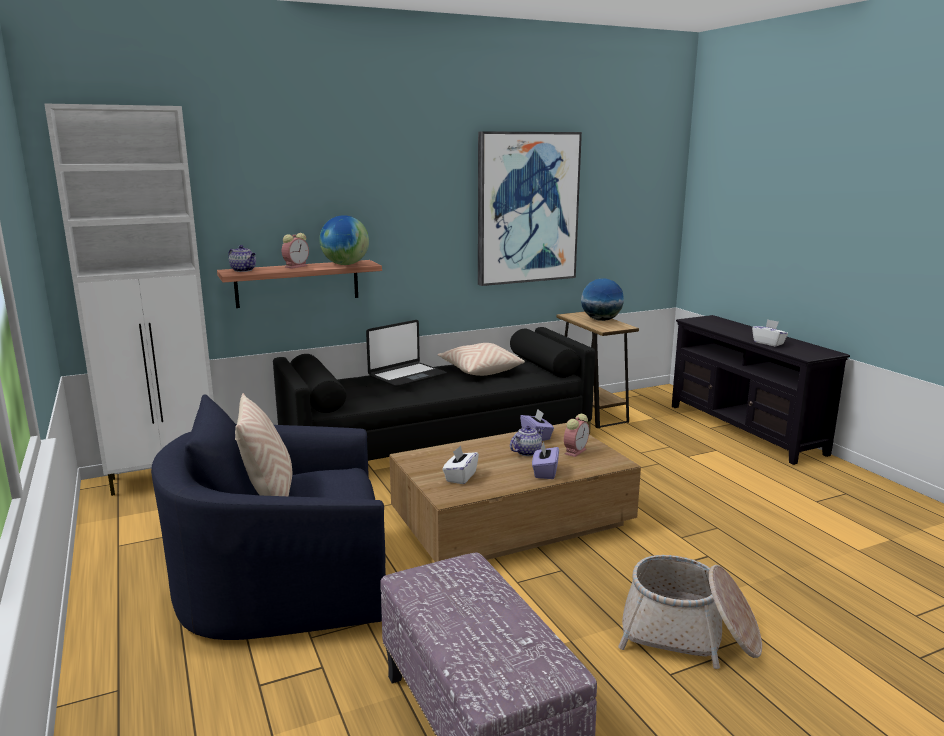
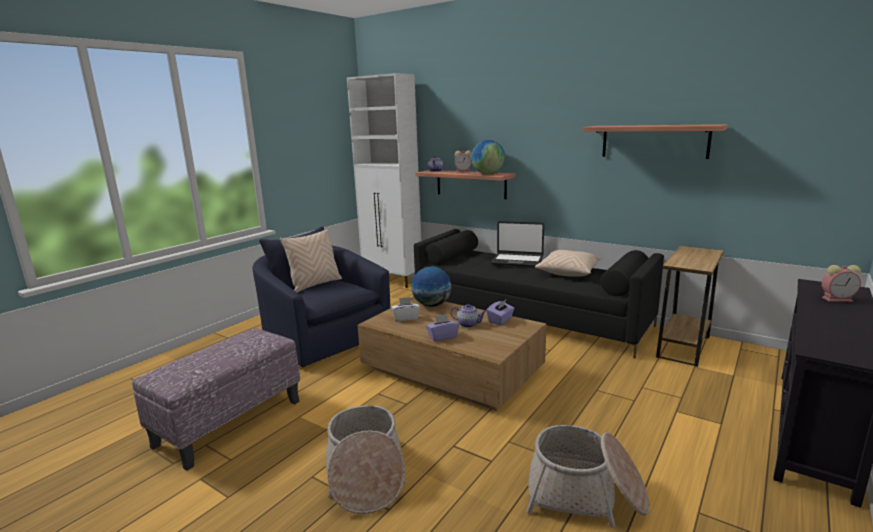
camera: 60 degrees right, 0 degrees up
(527, 208) = (654, 141): picture -> shelf
(575, 451) = (492, 337): alarm clock -> alarm clock (838, 299)
(601, 320) = (701, 258): globe -> globe (432, 305)
(768, 343) = (819, 325): white tissue box -> none
(777, 532) = (585, 494): none -> basket

